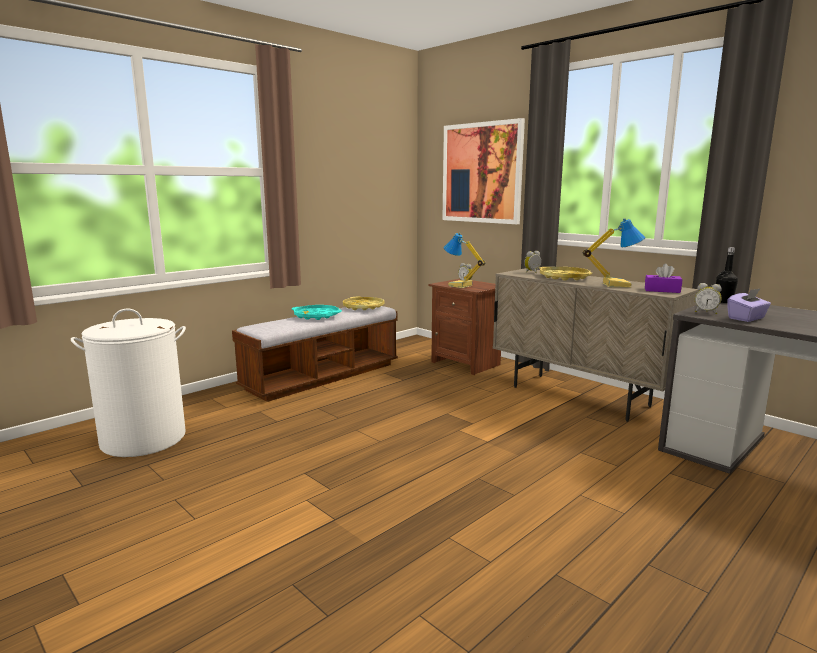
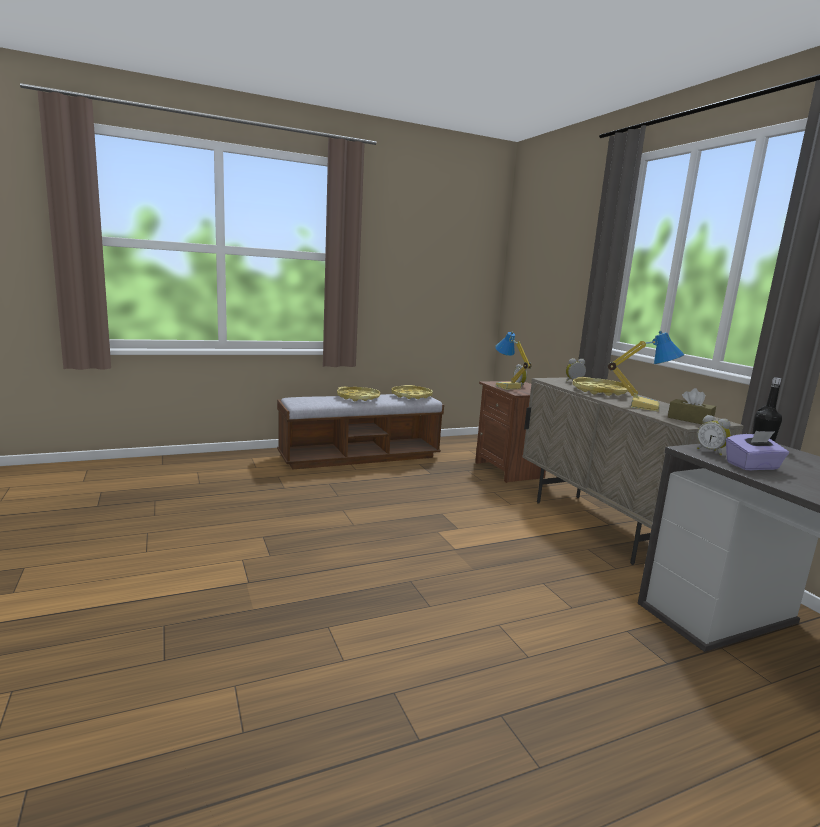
camera: 20 degrees right, 0 degrees up
(144, 439) = (171, 480): white laundry basket -> none
(316, 316) = (358, 397): turquoise tray -> yellow tray
(481, 173) = (557, 271): picture -> none
(662, 290) = (690, 420): purple tissue box -> brown tissue box

